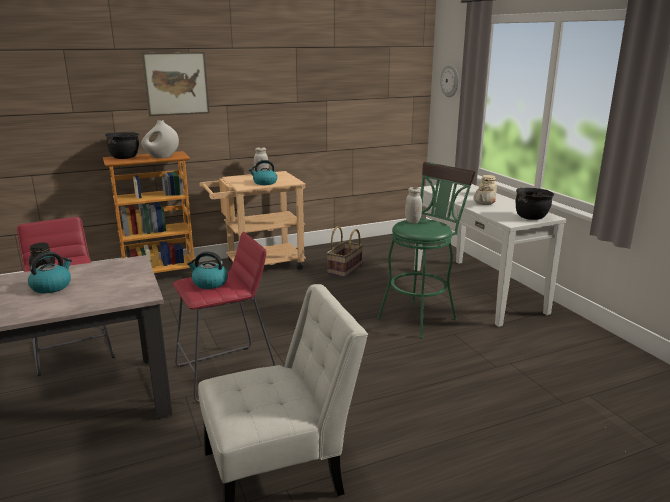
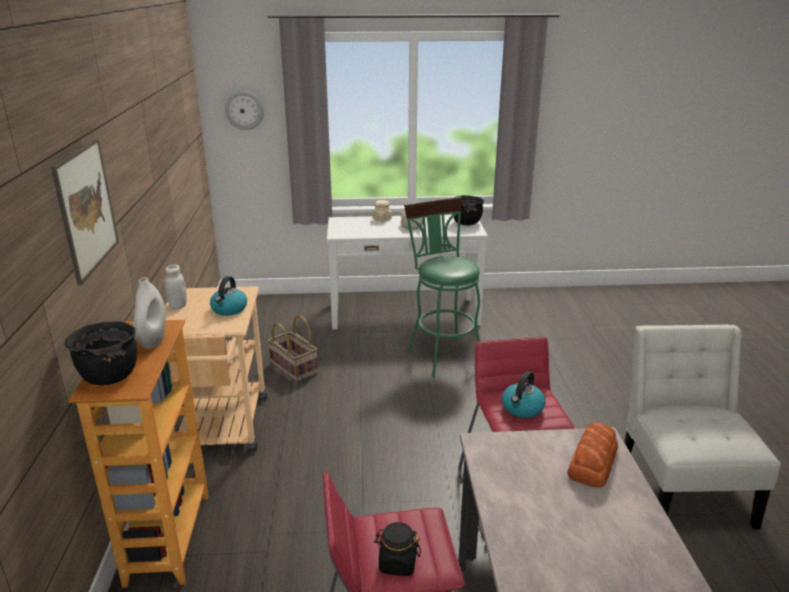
camera: 70 degrees left, 5 degrees up
(52, 286) = (562, 517): kettle -> none
(113, 293) = (593, 462): none -> bread
(412, 221) = (438, 265): white jar -> none

